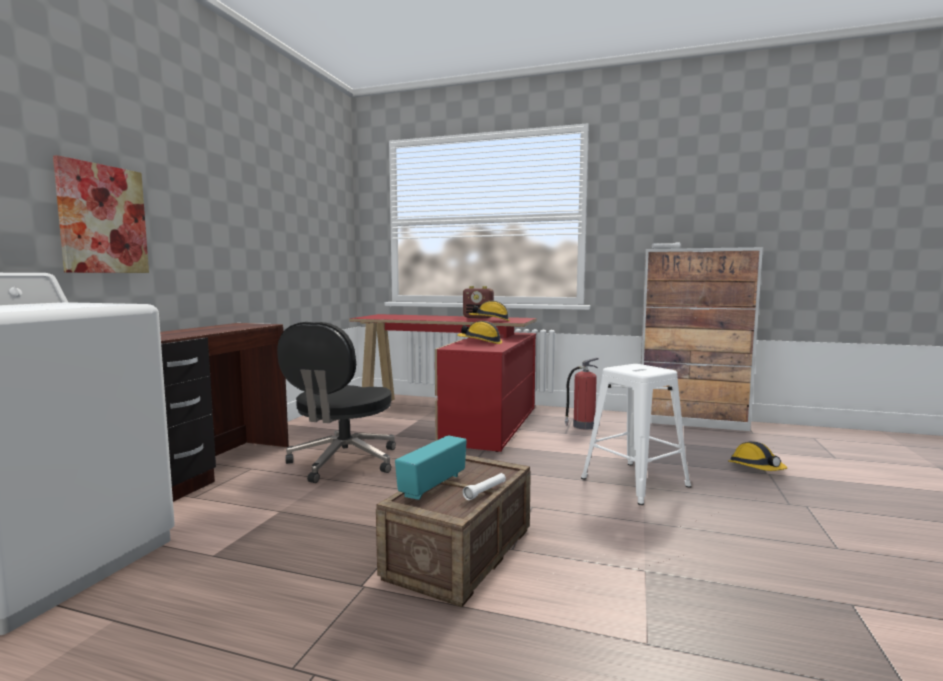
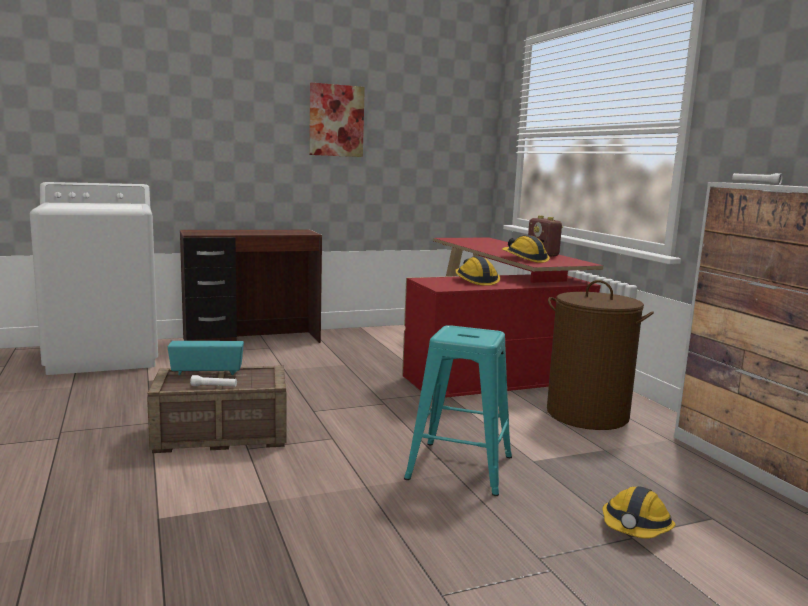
camera: 50 degrees right, 5 degrees up
(103, 219) = (195, 147): picture -> picture (336, 120)
(343, 462) = (319, 363): black office chair -> none
(582, 426) = (587, 414): fire extinguisher -> brown laundry basket
(634, 481) = (461, 467): white stool -> turquoise stool

